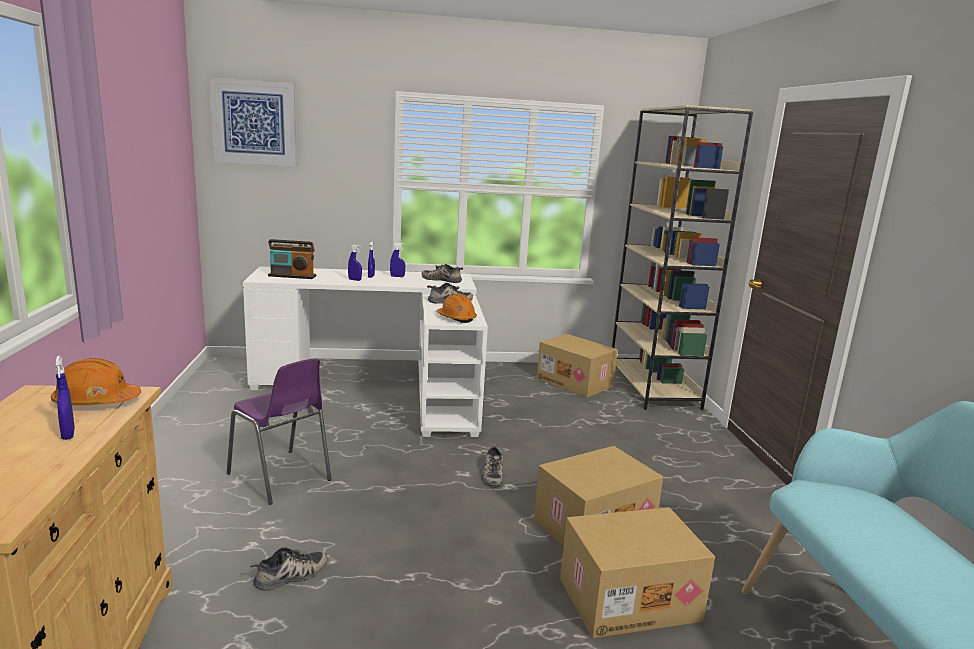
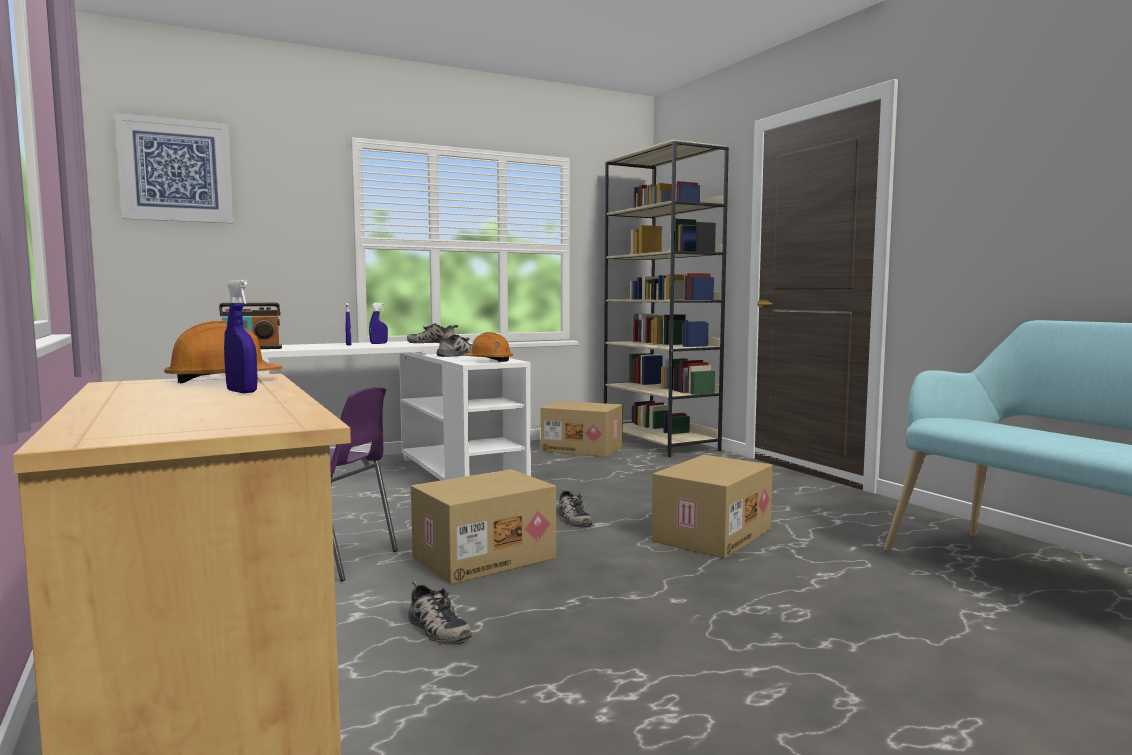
camera: 20 degrees left, 10 degrees down
(291, 576) = (436, 628): shoe -> shoe turned 105 degrees clockwise
(355, 280) = (334, 347): blue spray bottle -> none
(628, 598) = (798, 573): cardboard box -> cardboard box (484, 557)

